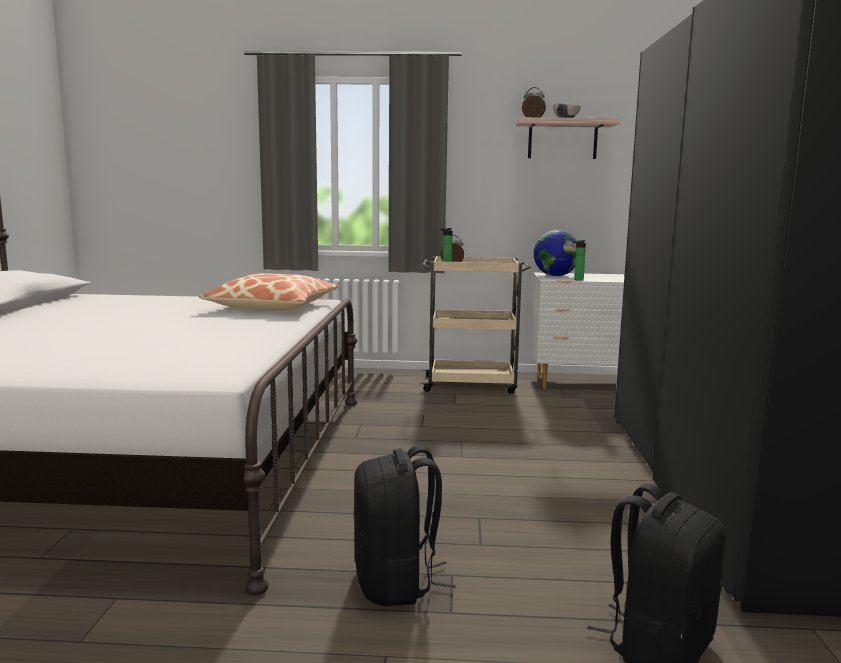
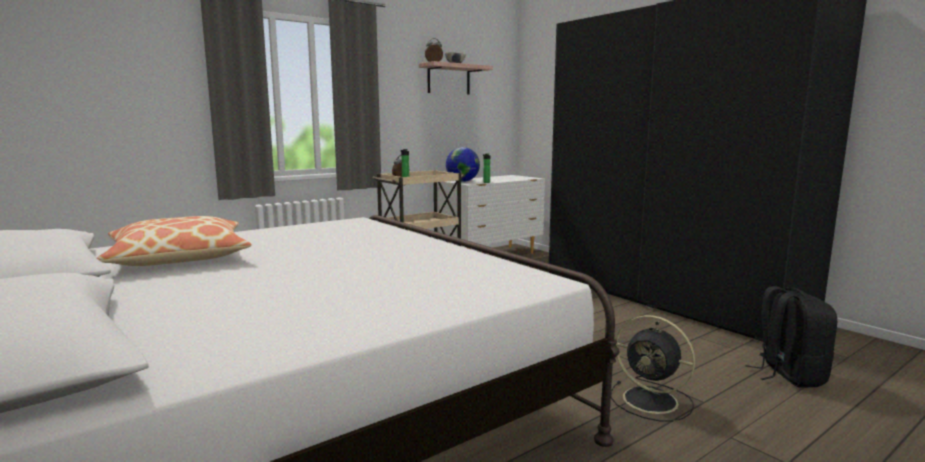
camera: 40 degrees left, 0 degrees up
(272, 307) = (346, 229): pillow -> pillow (179, 257)
(396, 583) = (652, 401): black backpack -> black fan

